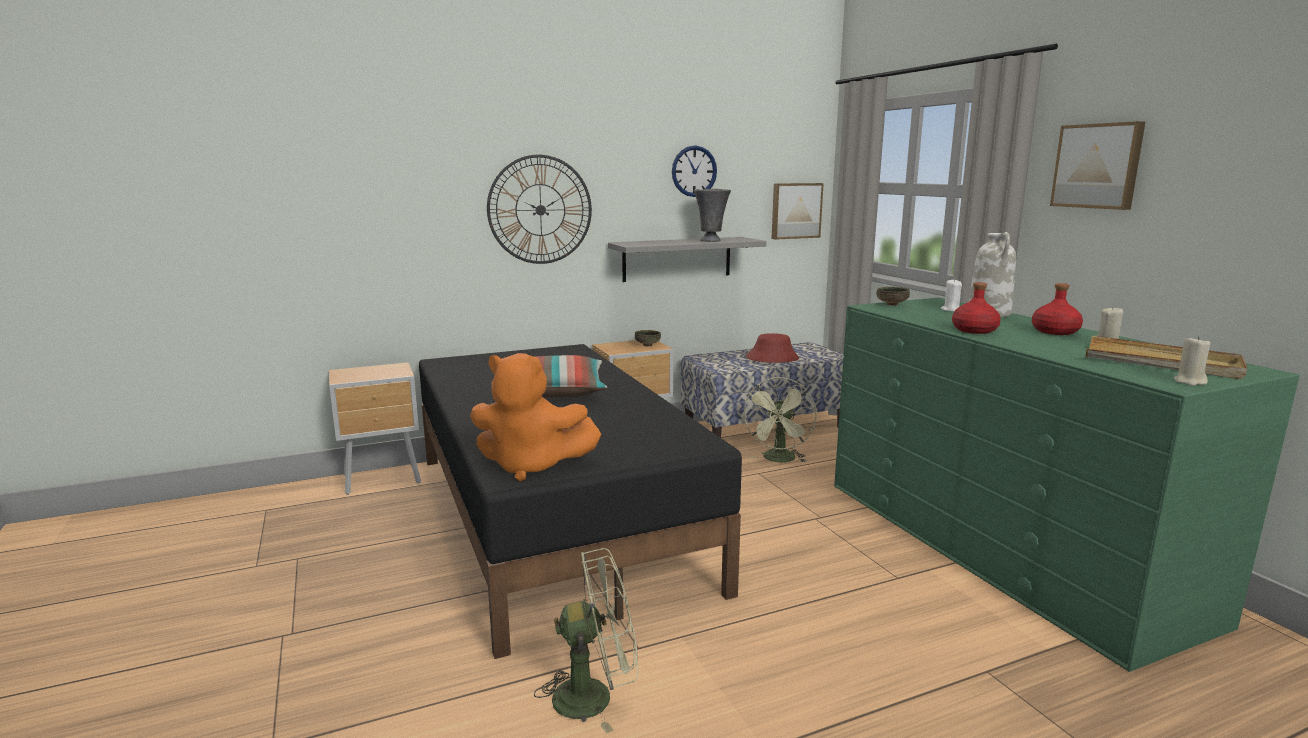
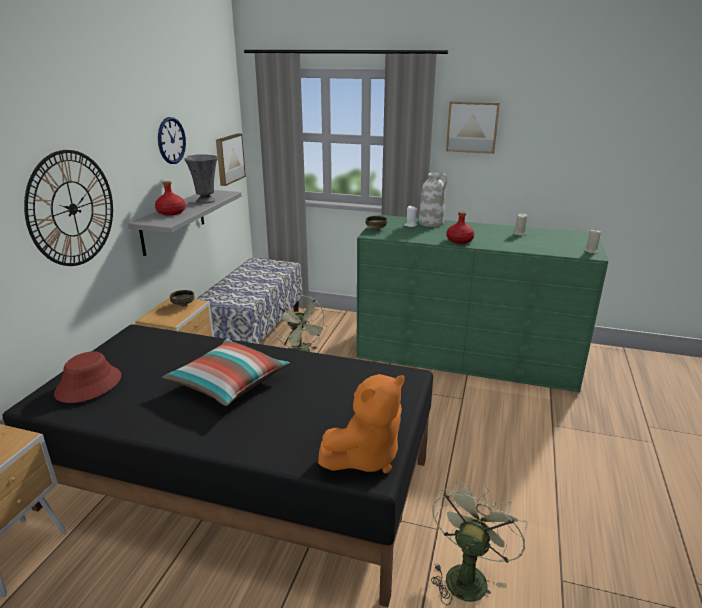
camera: 50 degrees left, 10 degrees up
(772, 358) = (256, 281): red hat -> red hat (88, 385)
(1054, 331) = (485, 230): red bottle -> red bottle (171, 212)
(1161, 362) = (559, 241): beige tray -> none

